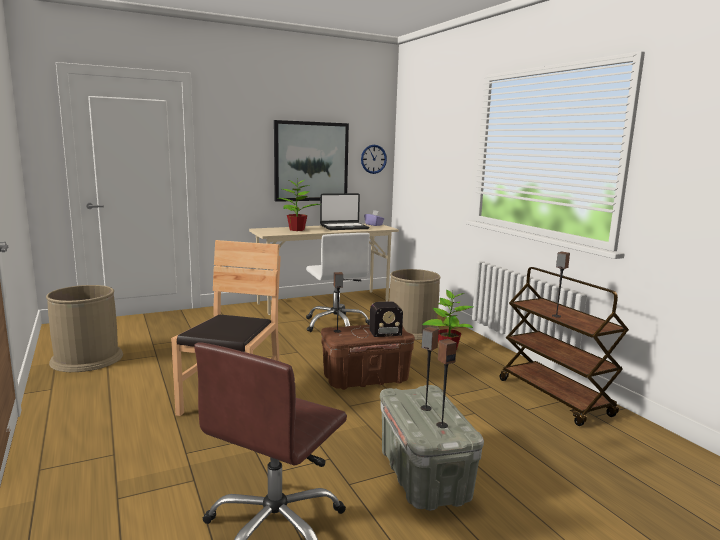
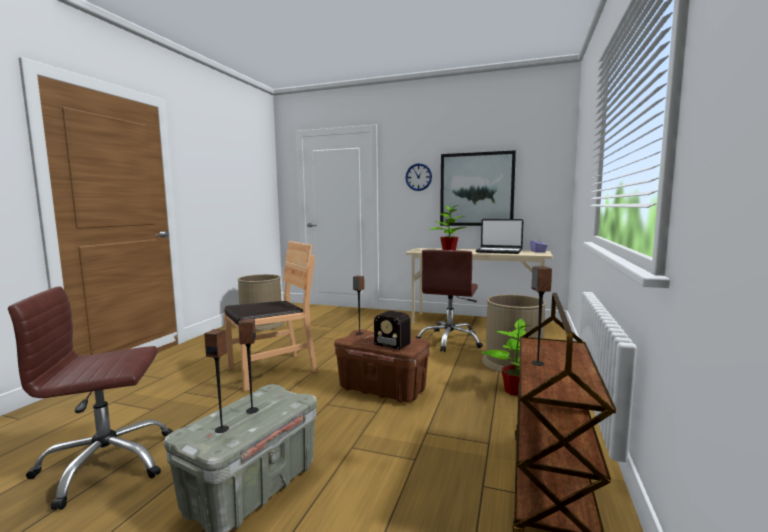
camera: 45 degrees right, 5 degrees down
(336, 324) = (450, 341): white office chair -> brown office chair
(373, 159) = (547, 184): wall clock -> wall clock (418, 177)

